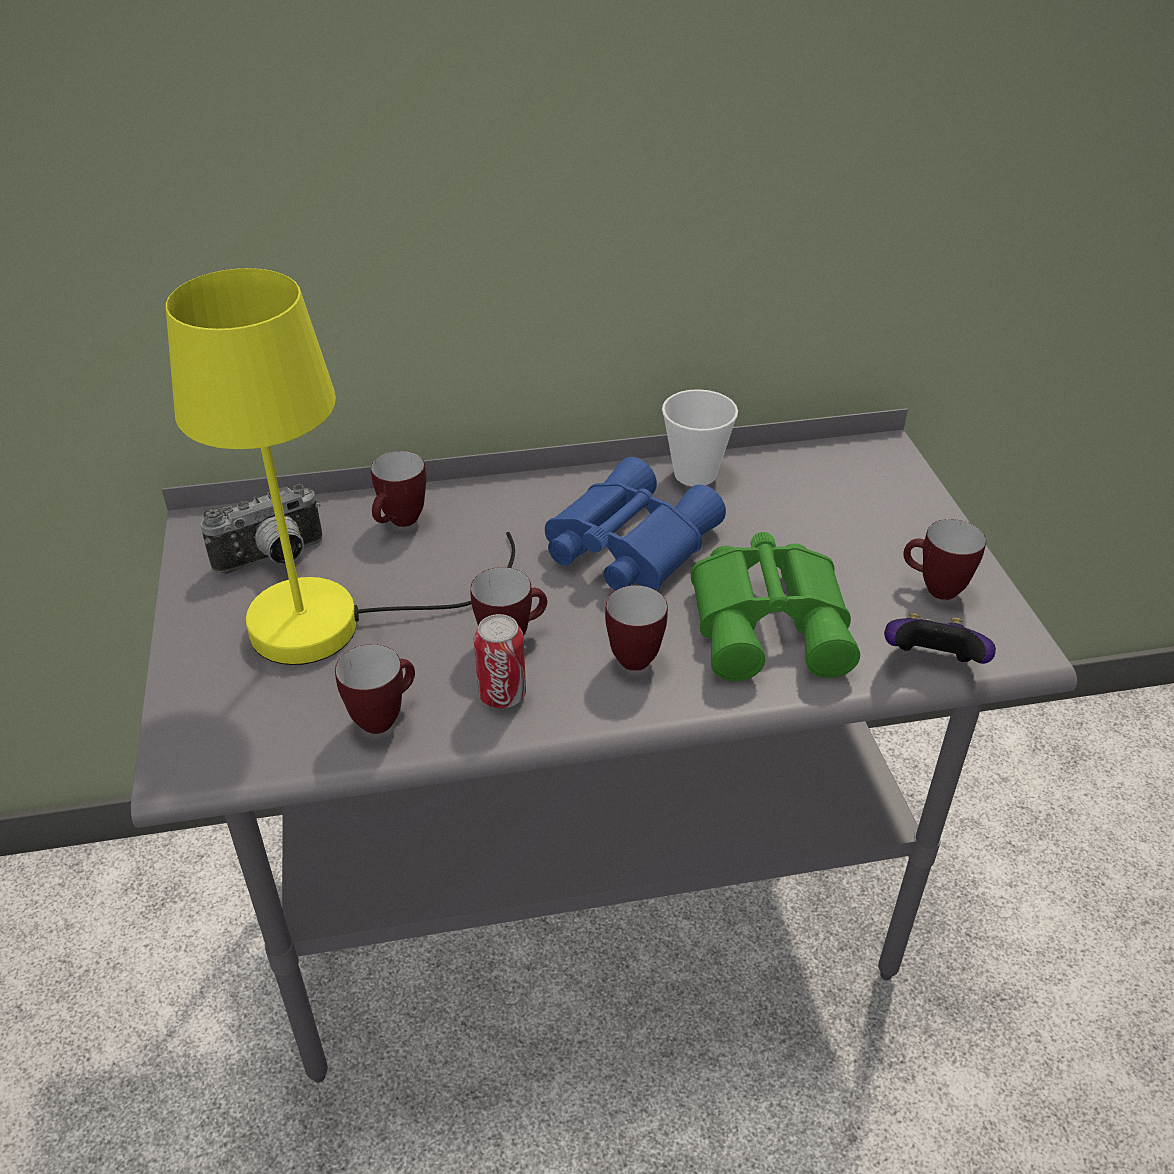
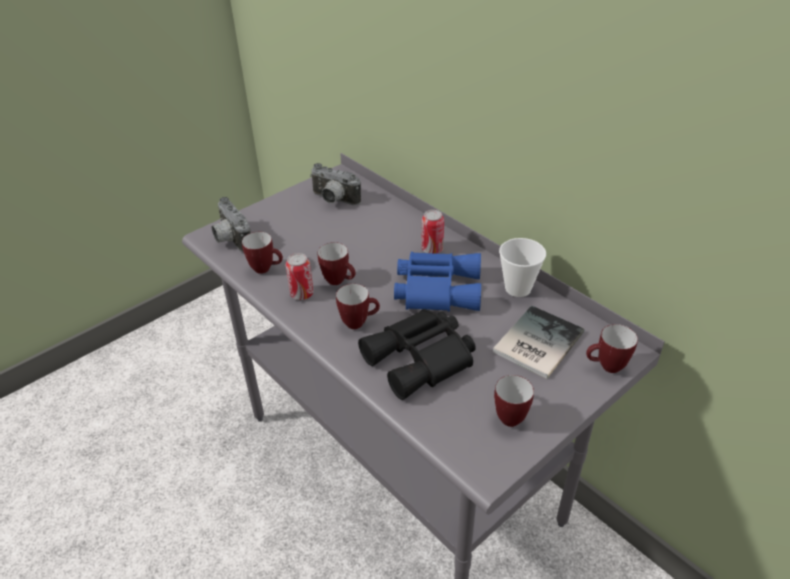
camera: 60 degrees right, 0 degrees up
(235, 737) = (230, 240): none -> camera
(338, 619) = (312, 232): yellow table lamp -> none
(400, 523) = (387, 219): mug -> mug (606, 367)
(530, 510) = (432, 249): none -> can
(772, 622) = (422, 360): green binoculars -> black binoculars
(815, 508) = (535, 342): none -> book
(931, 663) = (441, 433): game controller -> none

